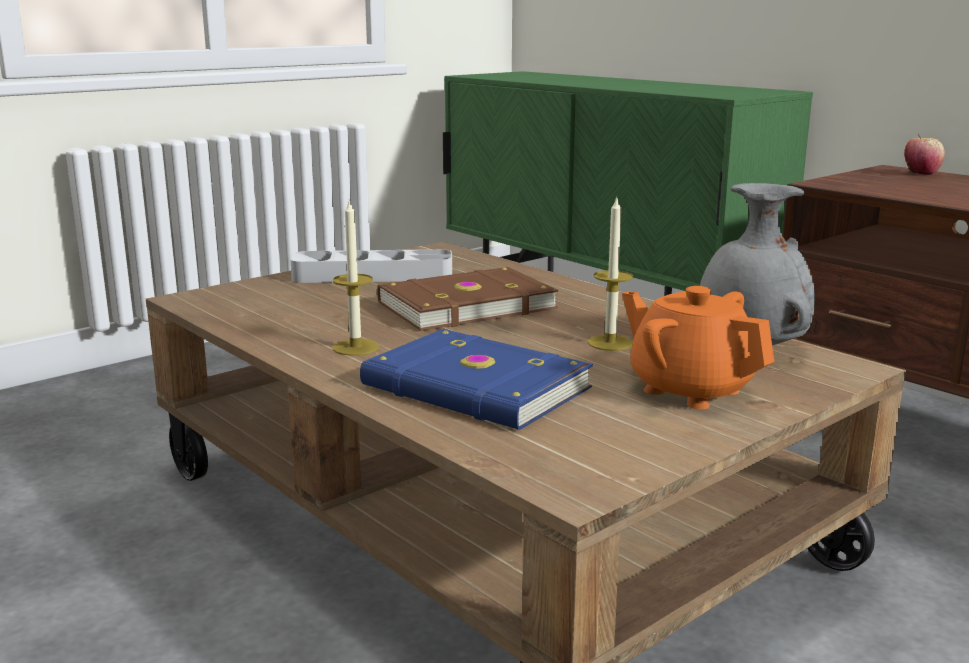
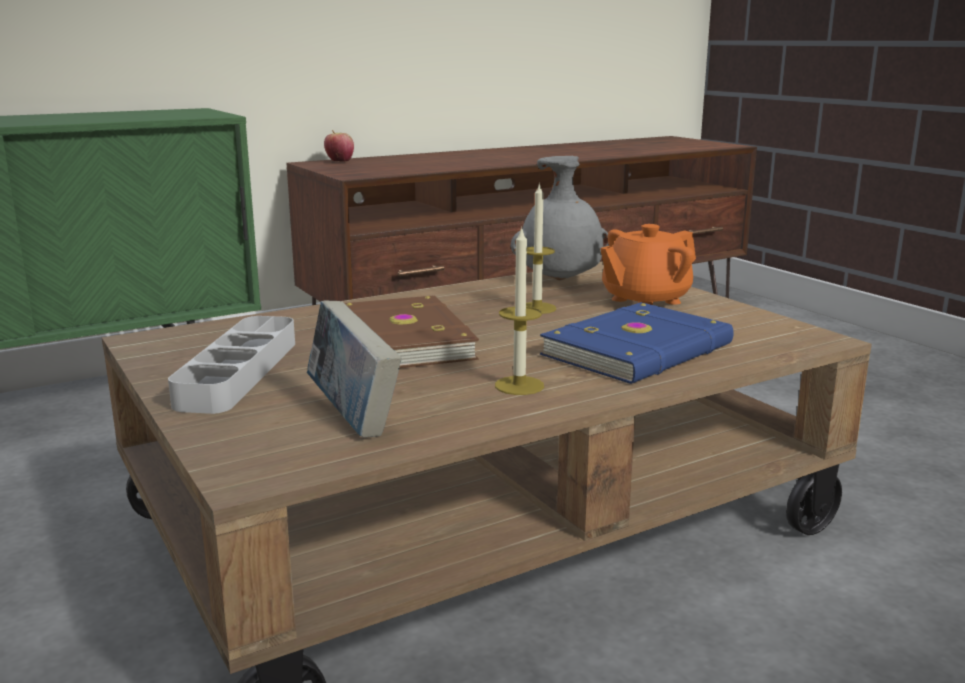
camera: 80 degrees left, 0 degrees up
(283, 309) = (353, 417): none -> book

